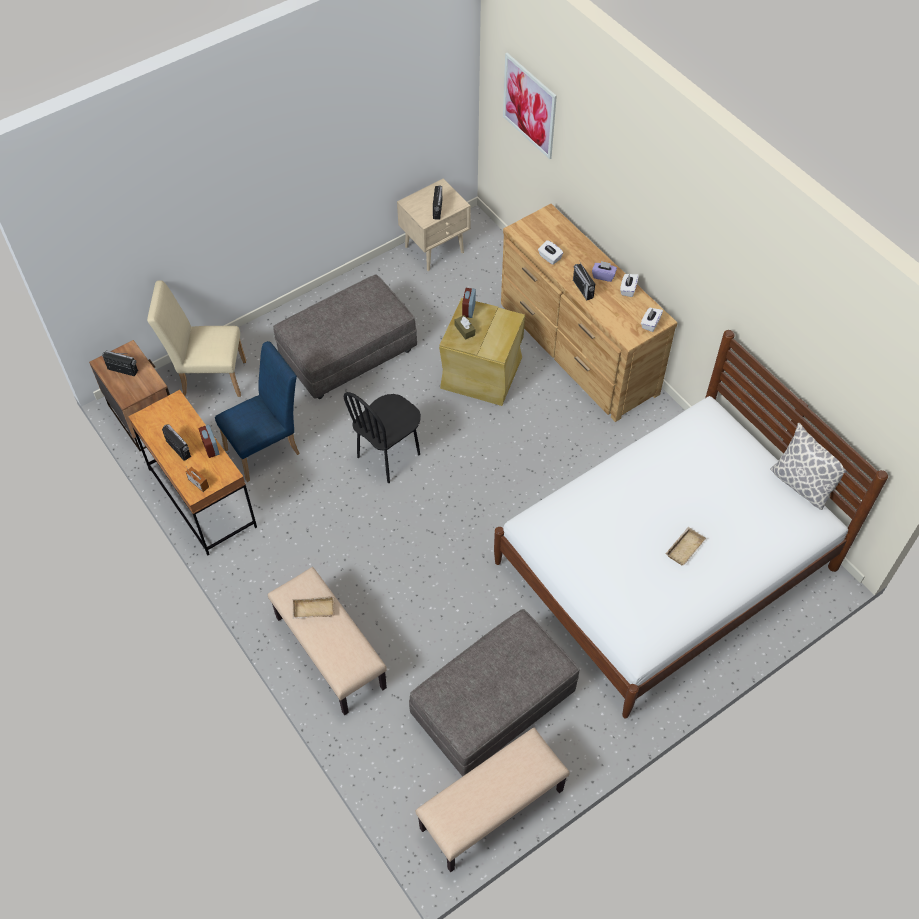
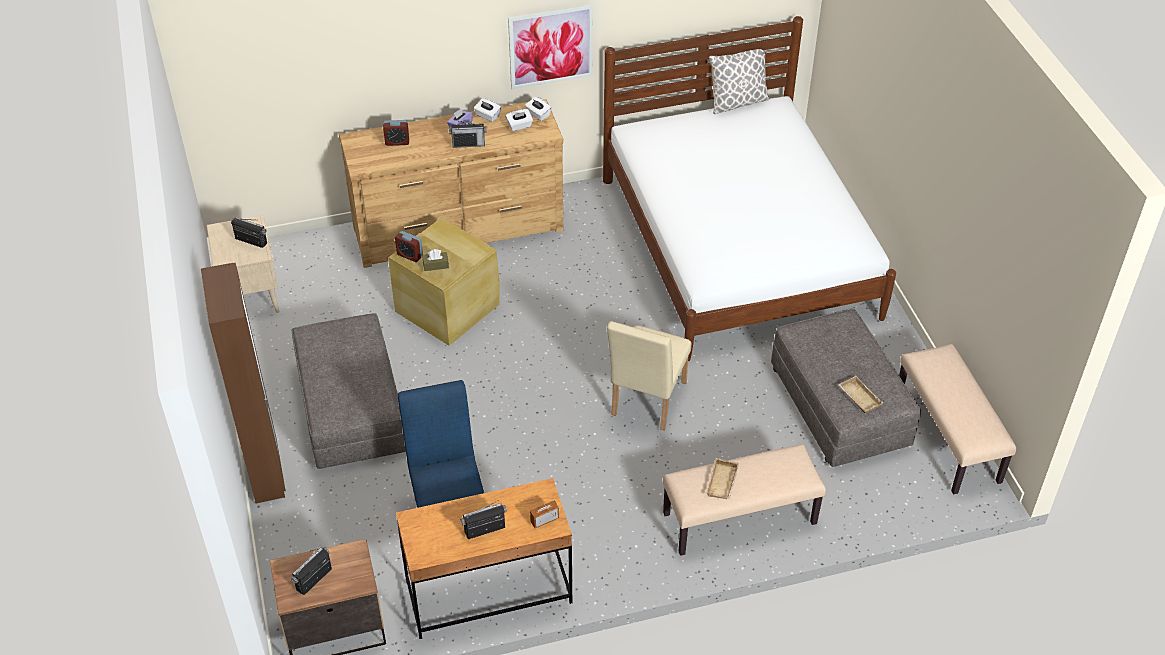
camera: 70 degrees left, 10 degrees down
(209, 377) = (310, 549): beige chair -> beige chair (646, 403)
(211, 448) = (499, 499): alarm clock -> alarm clock (397, 142)
(269, 326) = (267, 472): none -> brown wardrobe
(389, 456) = (516, 410): black chair -> none
(529, 106) = (267, 61): picture -> picture (551, 46)
(549, 258) = (413, 154): white tissue box -> white tissue box (519, 126)
(684, 547) = (774, 187): beige tray -> beige tray (858, 397)

